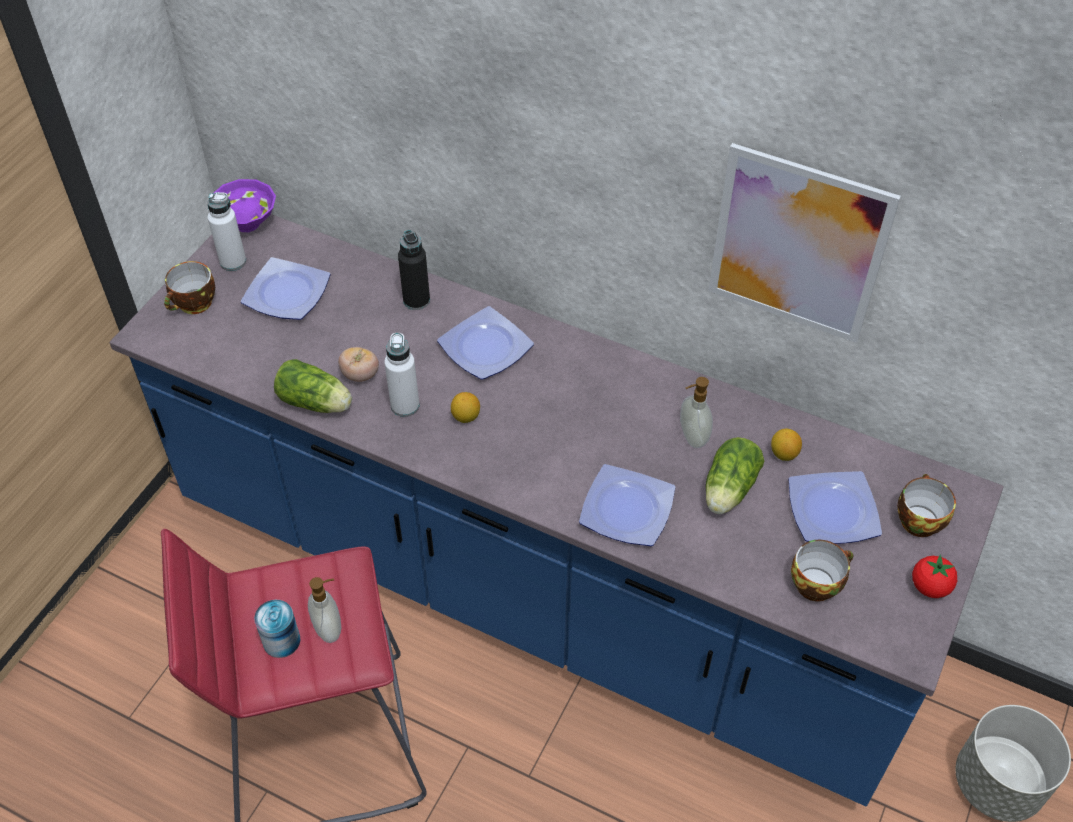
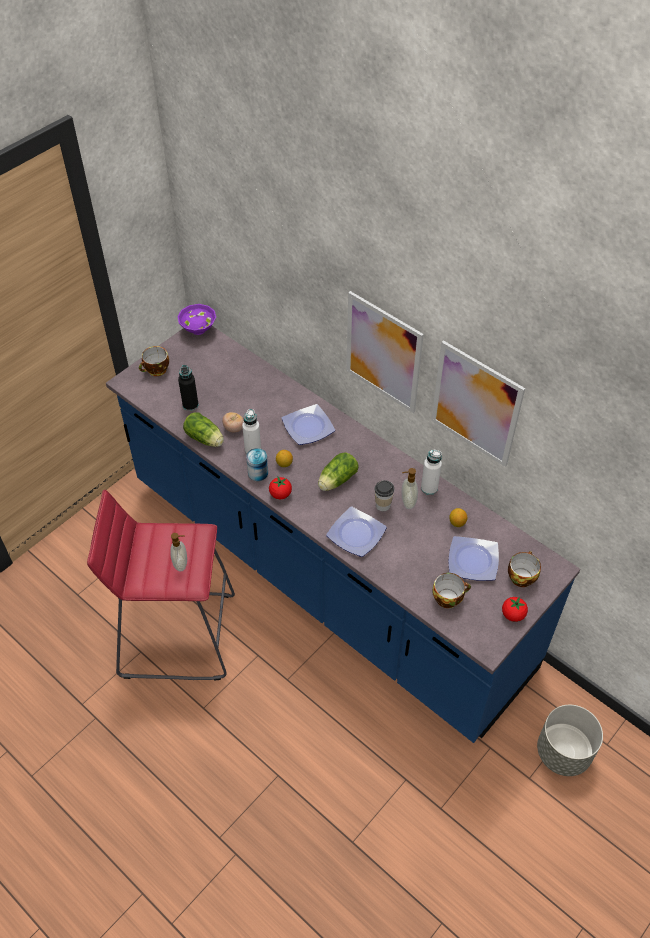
camera: 15 degrees right, 0 degrees up
(233, 262) = (184, 350): white bottle -> white bottle (429, 488)
(281, 641) = (154, 564): can -> can (258, 473)
(289, 293) = (209, 374): plate -> none
(416, 300) = (278, 392): black bottle -> black bottle (190, 405)
(476, 469) = (280, 494): none -> tomato
(609, 191) = (383, 352): none -> picture
(654, 451) = (383, 505): none -> cup
(728, 490) = (417, 536): lettuce -> lettuce (336, 481)

